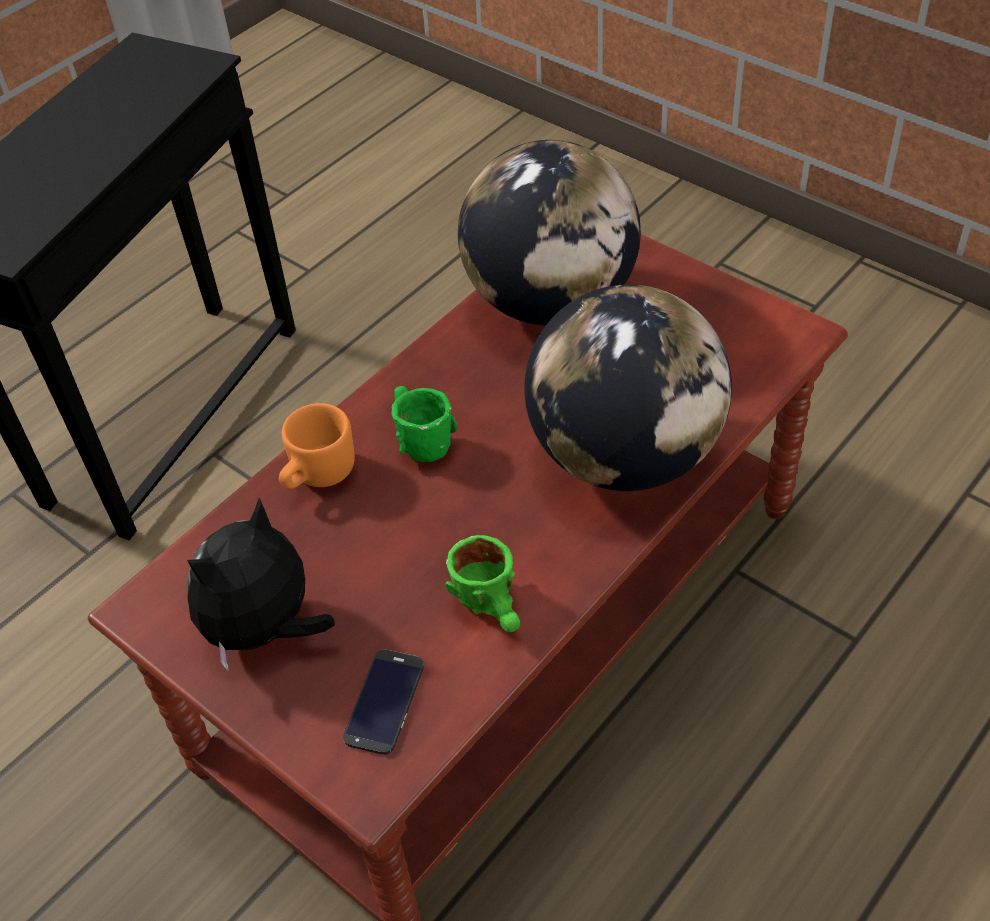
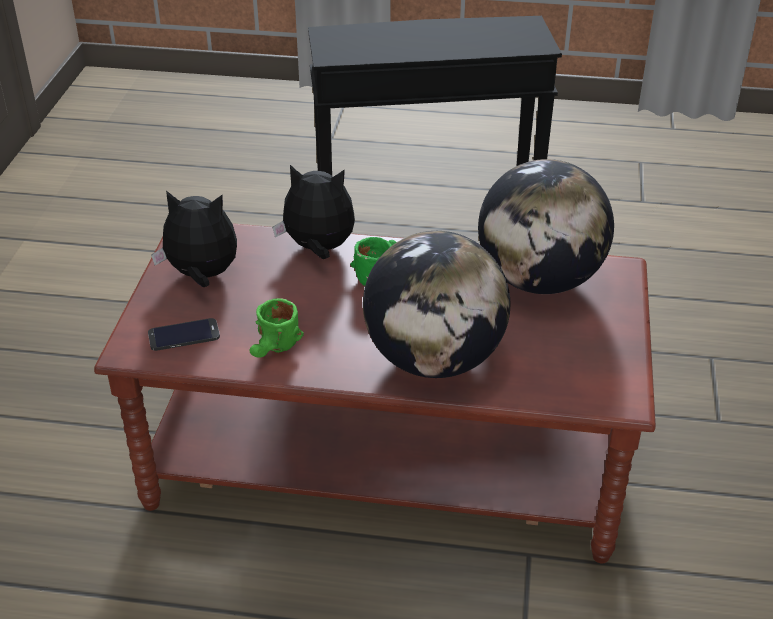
camera: 55 degrees right, 10 degrees down
(317, 475) = (318, 249): orange mug -> plush toy

